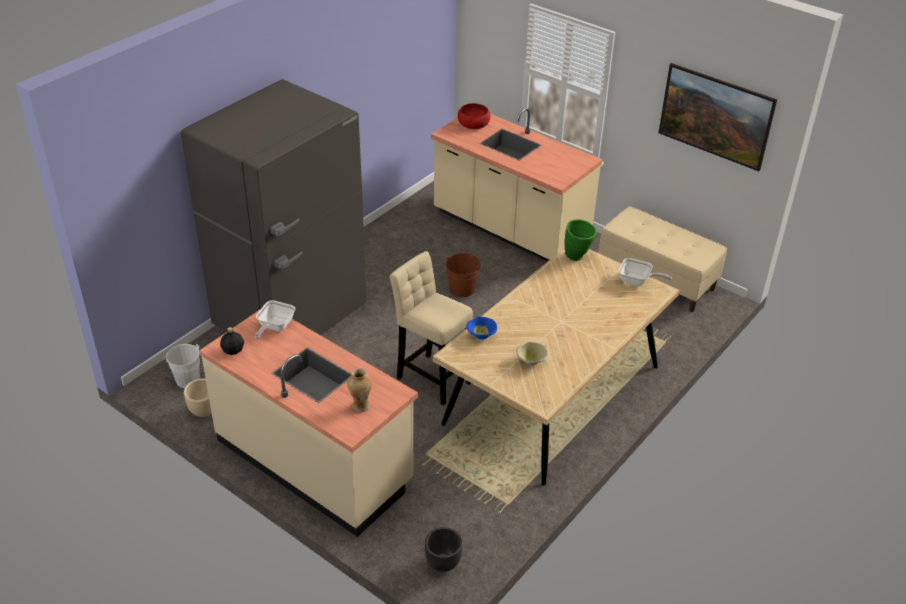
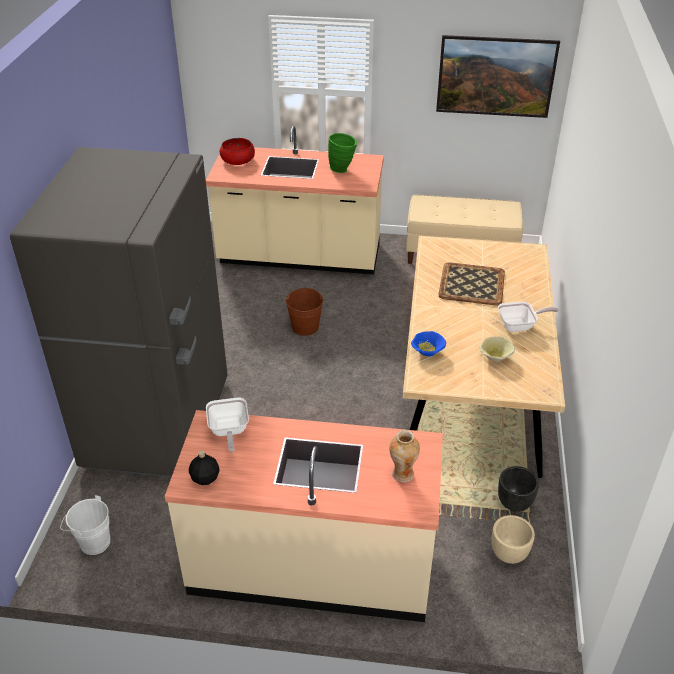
camera: 30 degrees left, 0 degrees up
(204, 411) = (144, 569): beige planter -> beige planter (509, 555)
(431, 377) = (351, 422): beige stool -> none
(443, 563) = (528, 603): black planter -> black planter (514, 503)
(574, 297) = (471, 284): none -> tray
(578, 257) = (438, 247): green vase -> green vase (342, 170)
(637, 281) = (507, 250): frying pan -> frying pan (519, 326)

